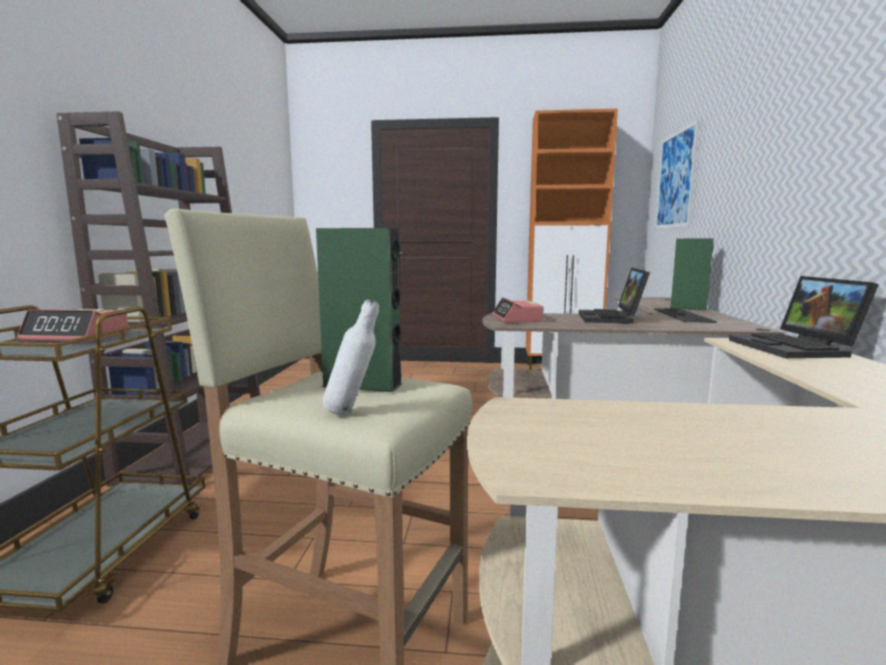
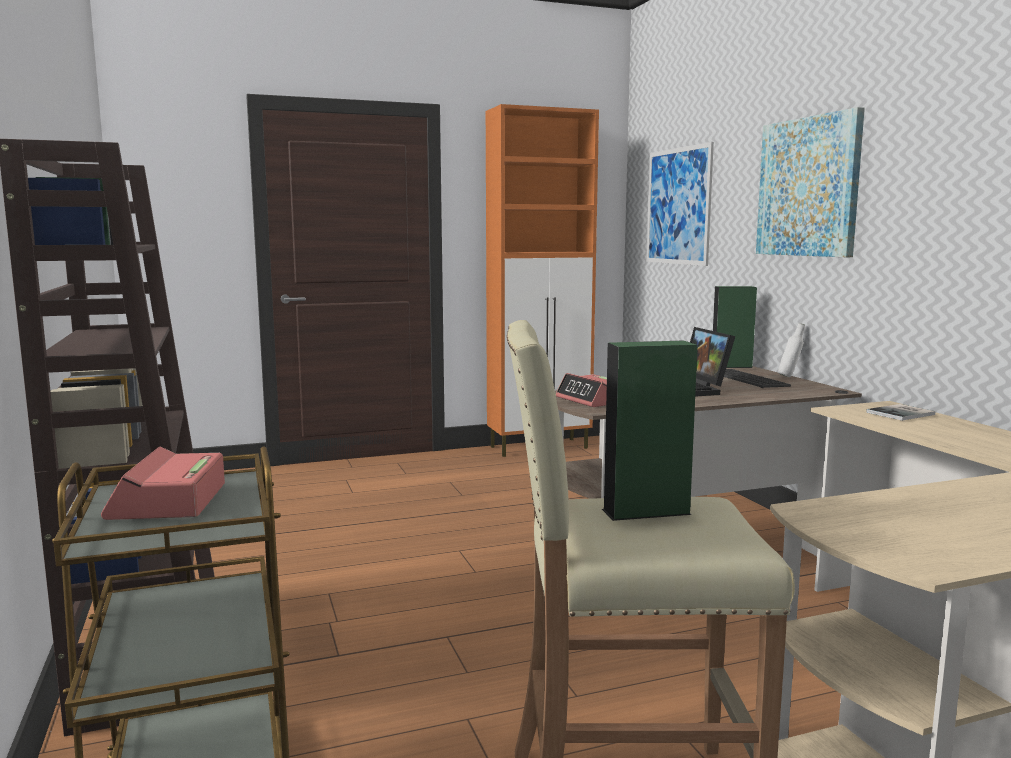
camera: 25 degrees left, 0 degrees up
(77, 337) = (168, 502): alarm clock -> alarm clock turned 105 degrees clockwise
(352, 413) = (709, 542): white bottle -> white bottle (789, 376)
(759, 141) = (808, 187): none -> picture
(797, 348) = (903, 413): laptop -> book

